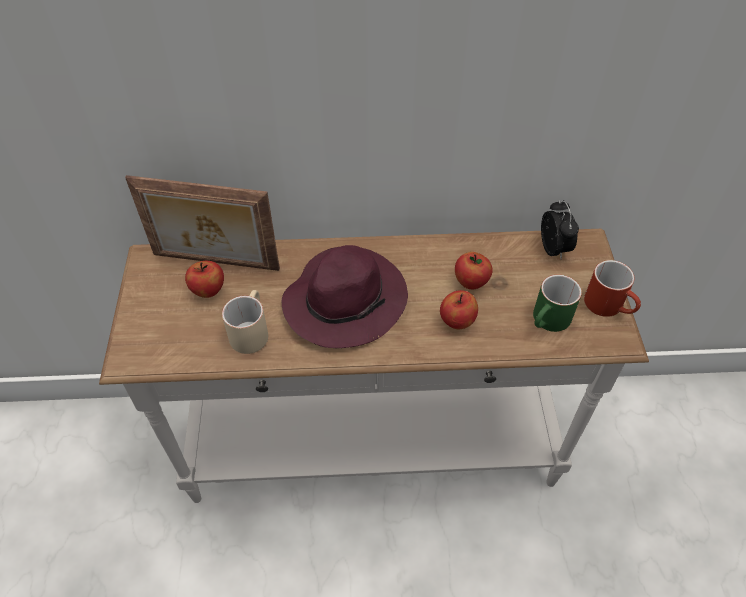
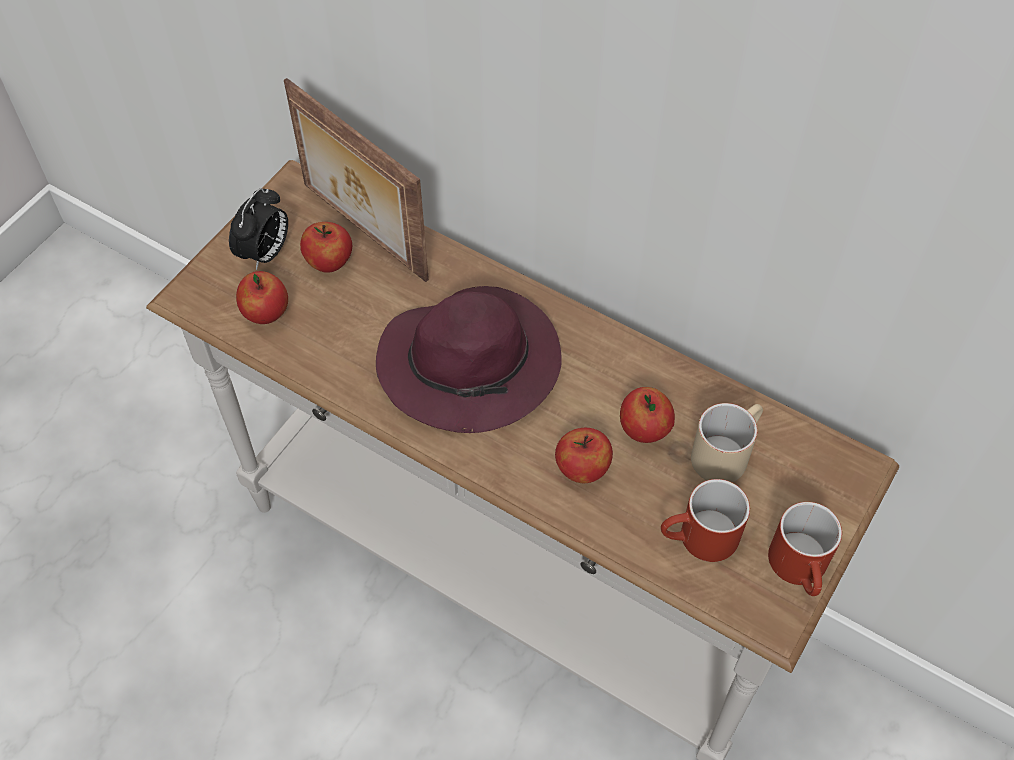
camera: 35 degrees right, 5 degrees up
(191, 341) = (266, 313): none -> apple
(250, 331) = (336, 338): beige mug -> beige mug (725, 451)
(548, 322) = (698, 540): green mug -> red mug
(554, 249) = (797, 450): alarm clock -> alarm clock (265, 253)

